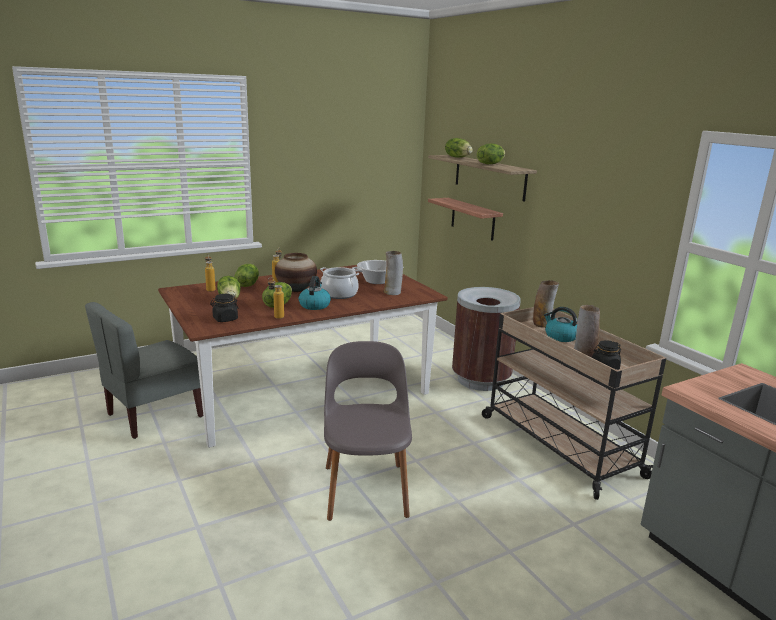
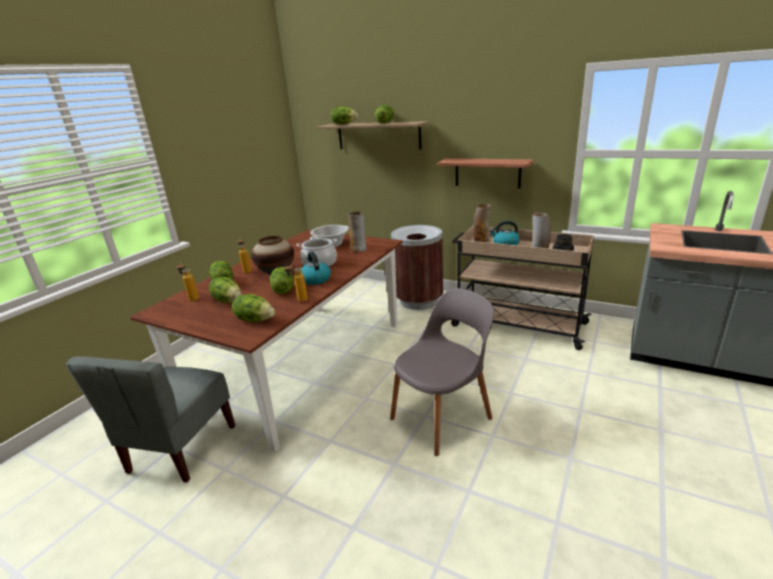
camera: 30 degrees left, 5 degrees up
(225, 319) = (255, 319): black jar -> lettuce
(365, 488) = (443, 417): grey chair -> grey chair turned 90 degrees clockwise
(472, 219) = (366, 175): shelf -> shelf (487, 173)

